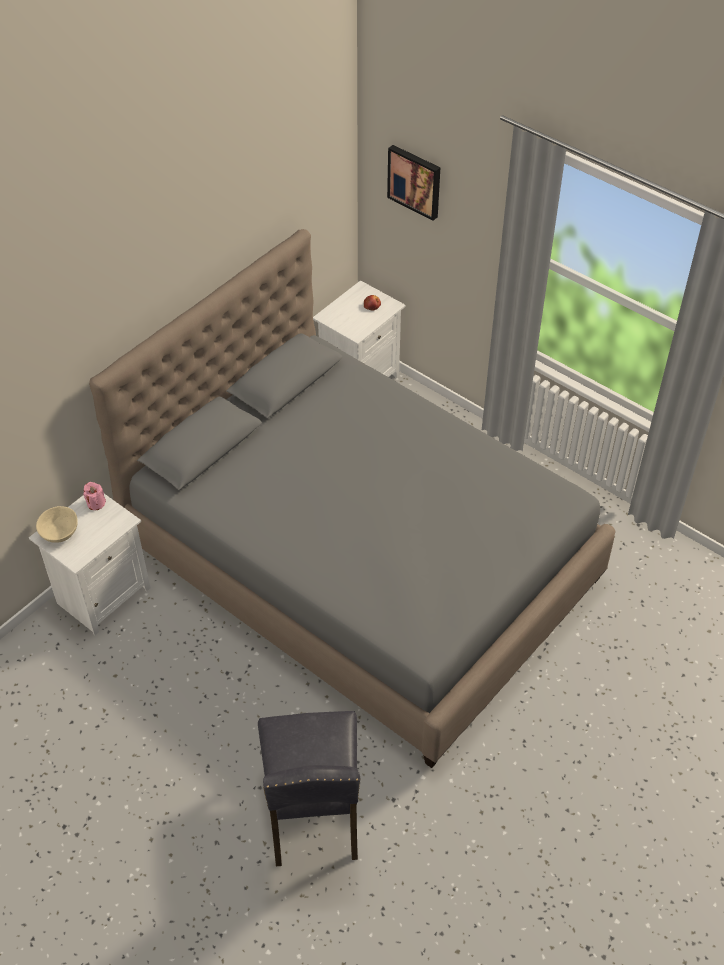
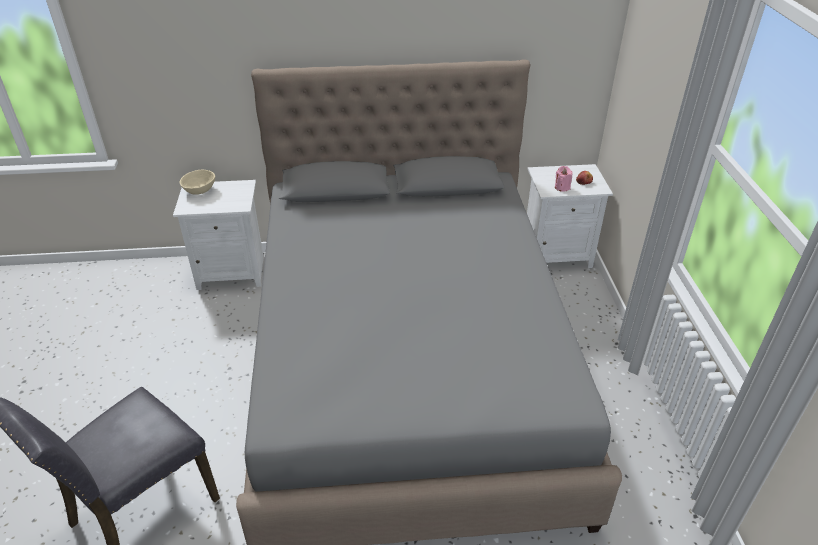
camera: 45 degrees right, 10 degrees down
(96, 503) = (241, 188): pink candle -> pink candle (562, 187)
(415, 181) = (649, 51): picture -> none

